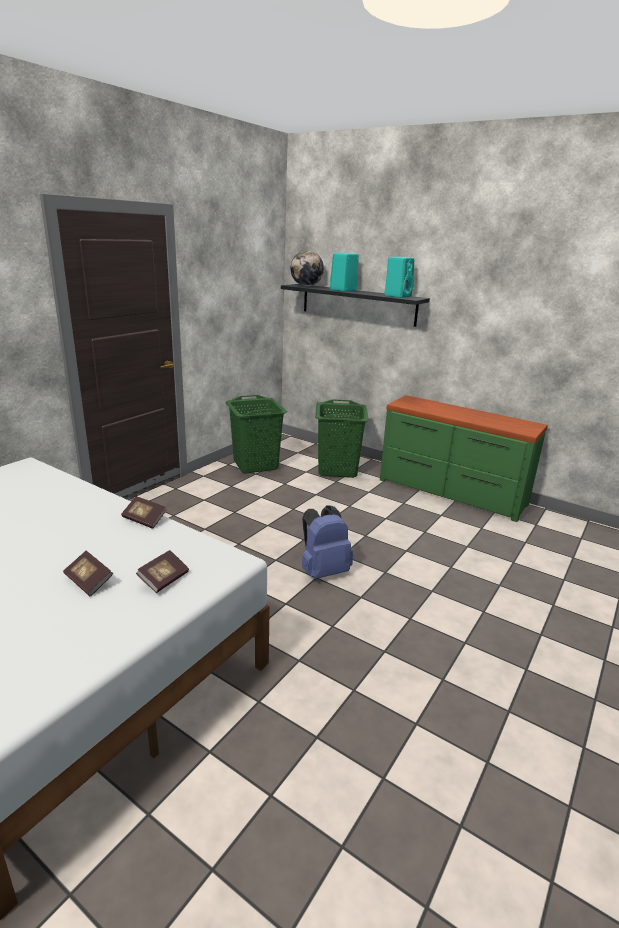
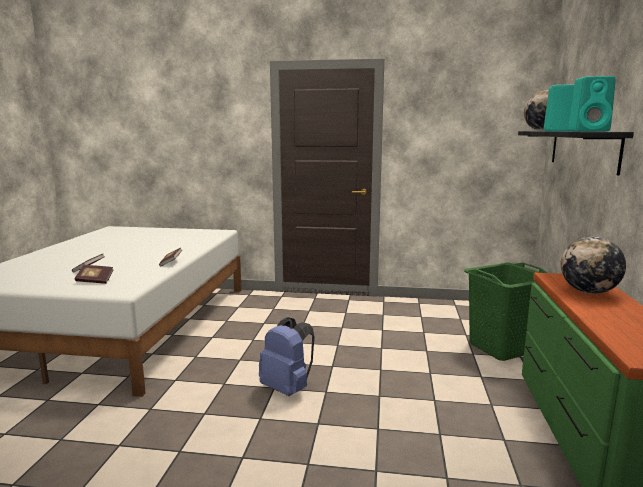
camera: 65 degrees right, 10 degrees down
(256, 464) = (438, 312): green laundry basket -> none
(434, 407) = (588, 292): none -> globe

